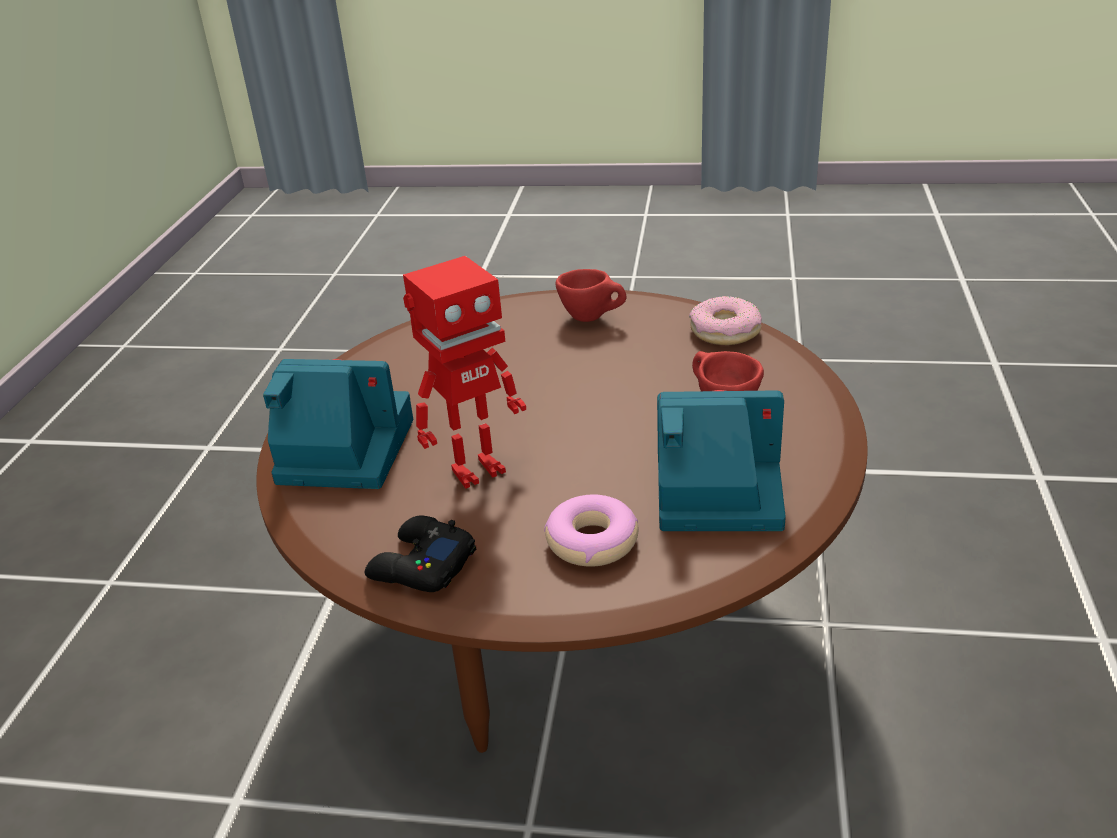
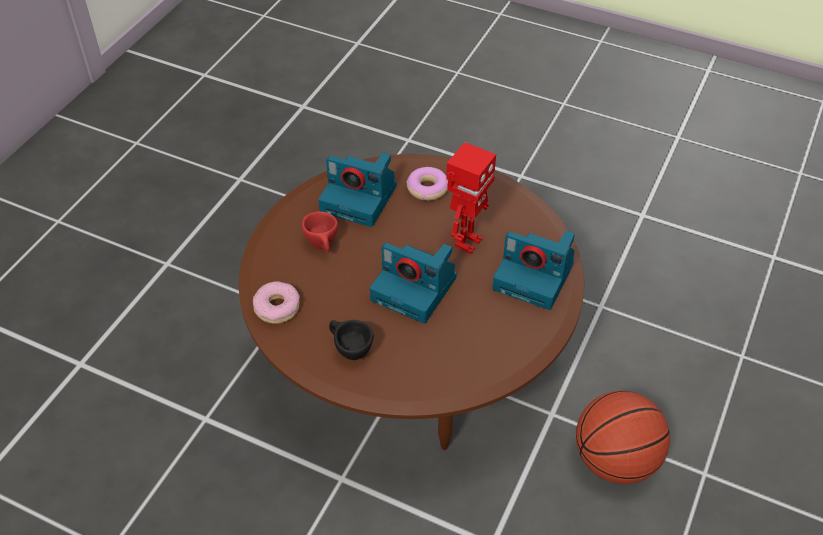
camera: 165 degrees left, 15 degrees up
(238, 564) = (615, 460): none -> basketball
(421, 566) = (505, 197): black game controller -> none
(476, 470) = (467, 242): toy robot -> toy robot turned 135 degrees clockwise
(536, 393) = (416, 289): none -> camera
(593, 318) = (349, 351): red cup -> black cup

